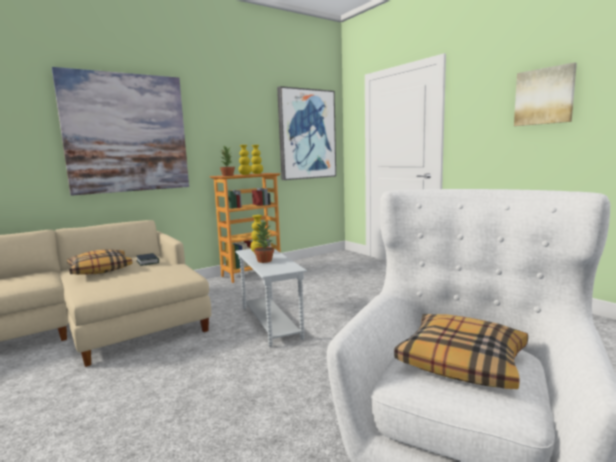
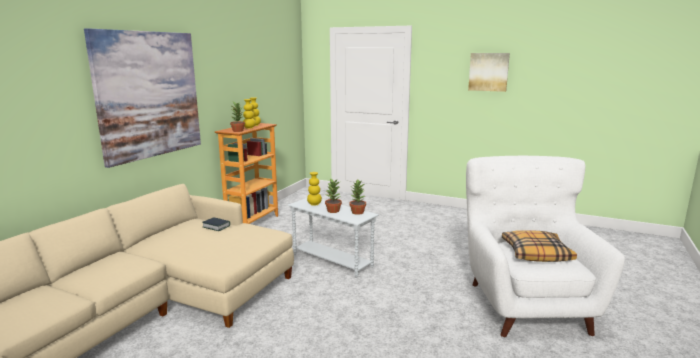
camera: 30 degrees left, 5 degrees up
(100, 269) = (182, 241): pillow -> none
(286, 265) = (357, 212): none -> potted plant
(307, 134) = (280, 81): picture -> none

